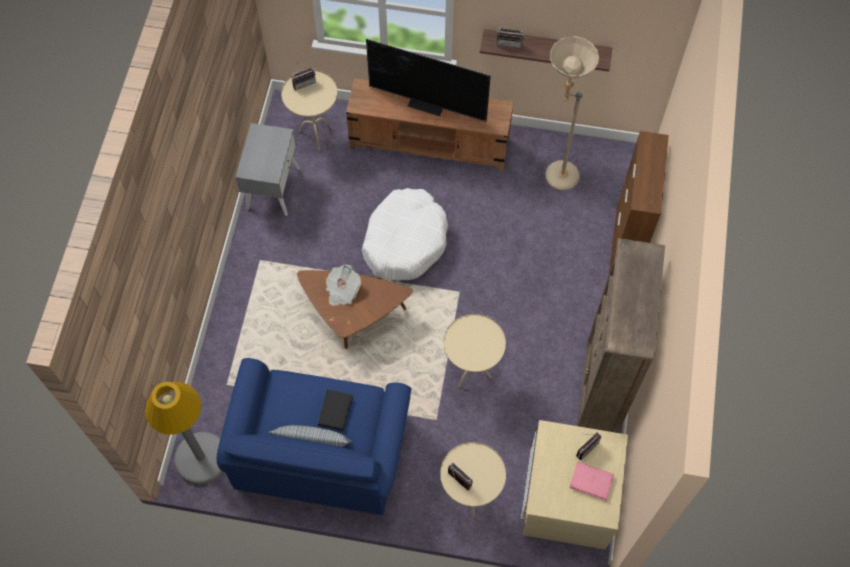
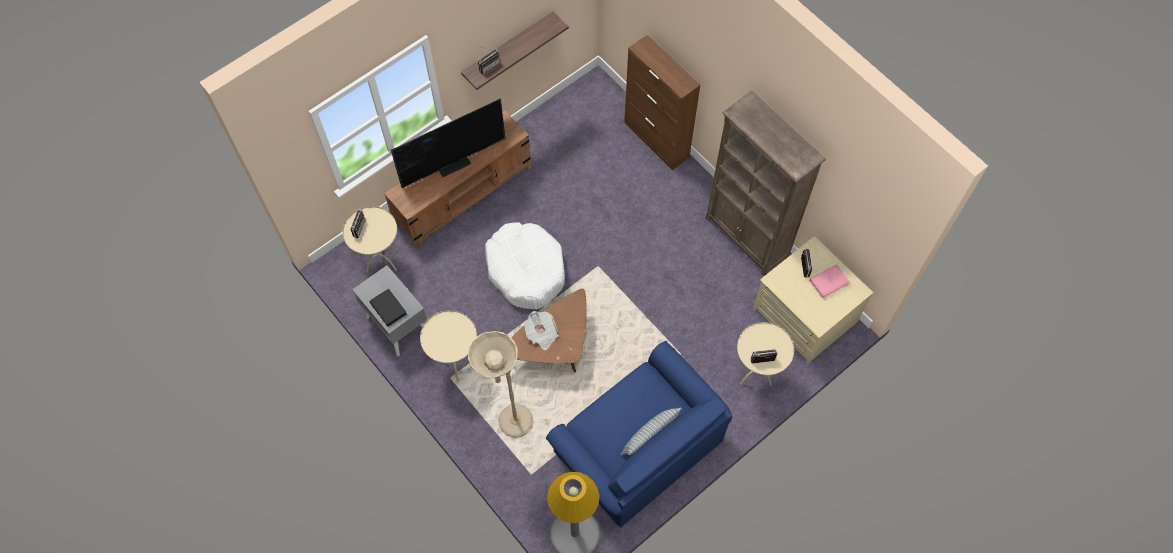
camera: 50 degrees left, 0 degrees up
(335, 410) = (638, 404): black book -> black book (388, 308)
(471, 373) = (666, 306): beige side table -> beige side table (456, 365)
(554, 174) = (563, 138): beige floor lamp -> beige floor lamp (509, 425)

